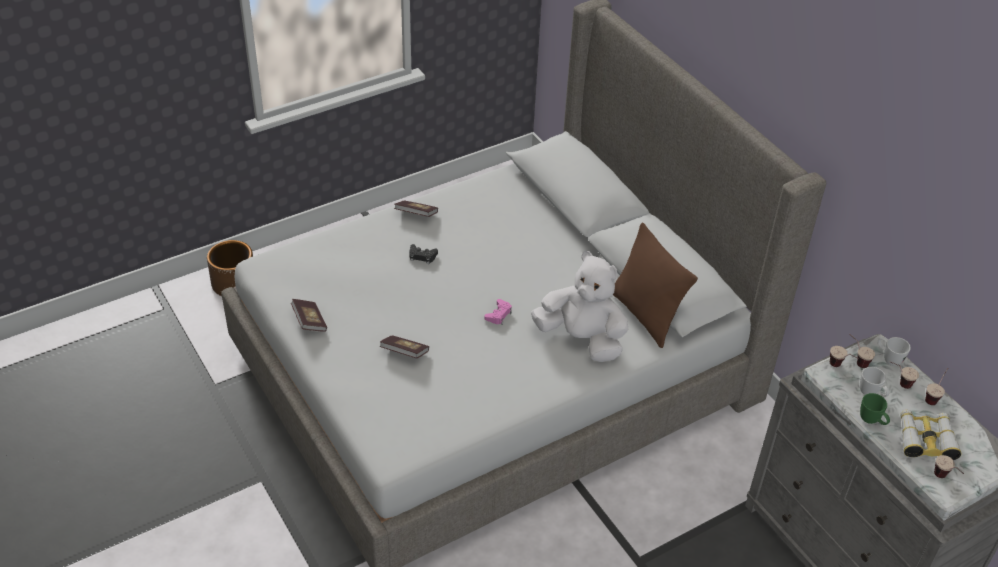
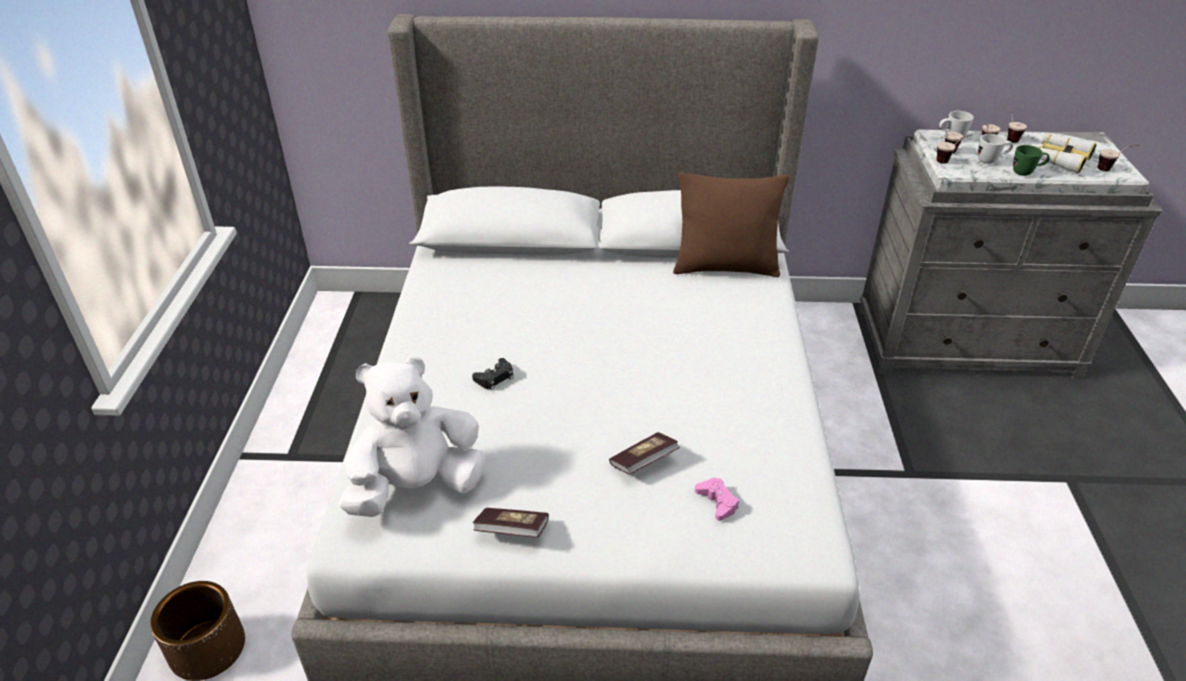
camera: 55 degrees left, 5 degrees down
(416, 215) = (417, 354): book -> none
(498, 315) = (644, 360): pink game controller -> pink game controller (717, 502)
(581, 339) = (727, 319): white plush toy -> white plush toy (417, 487)

